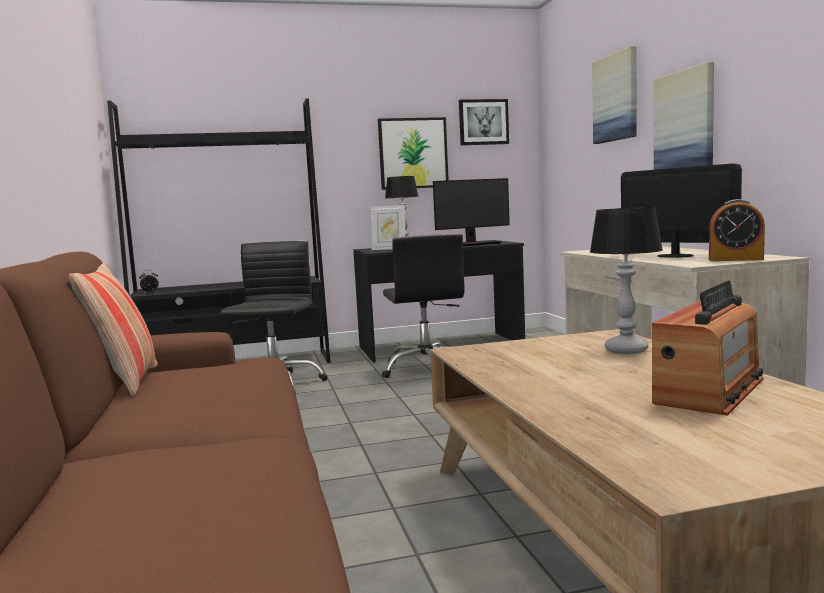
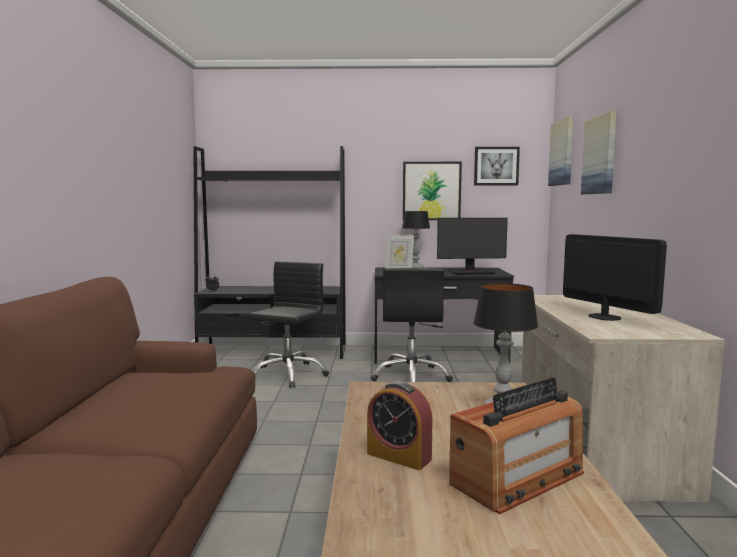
camera: 15 degrees right, 0 degrees up
(126, 382) = (113, 381): pillow -> none
(684, 121) = (645, 186): picture -> picture (562, 153)
(735, 259) = (648, 332): alarm clock -> alarm clock (399, 456)

